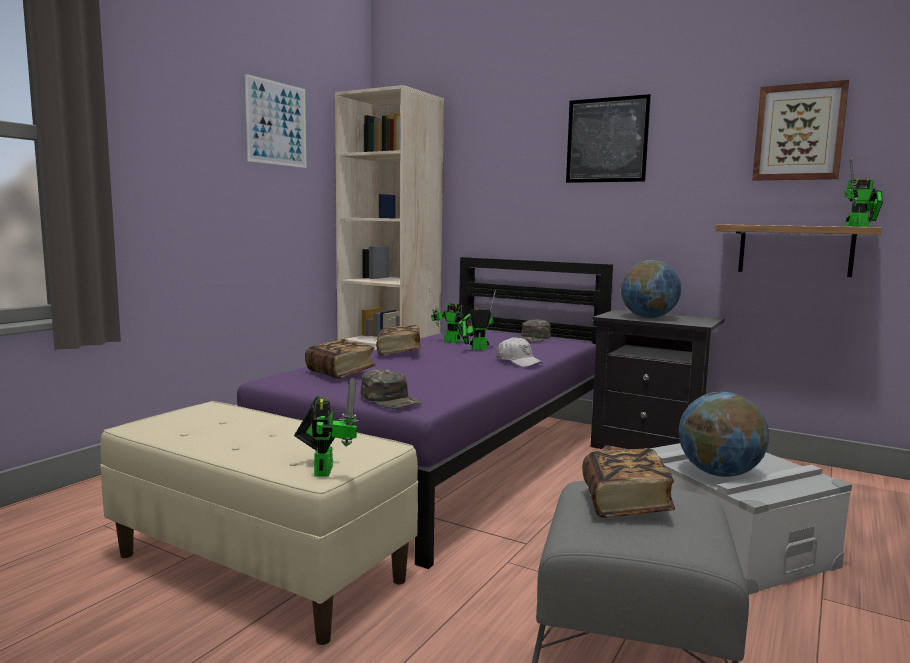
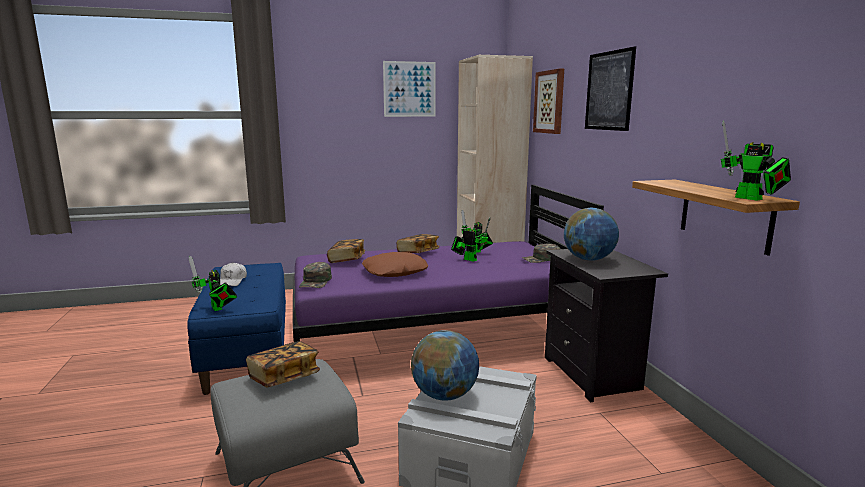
camera: 45 degrees right, 5 degrees up
(261, 567) = (249, 353): beige bench -> blue bench
(324, 469) = (217, 309): toy robot -> toy robot turned 105 degrees clockwise
(442, 373) = (395, 272): none -> brown pillow
(518, 362) = (461, 275): white cap -> white cap (232, 281)
(799, 132) = (737, 84): picture -> picture (550, 102)

